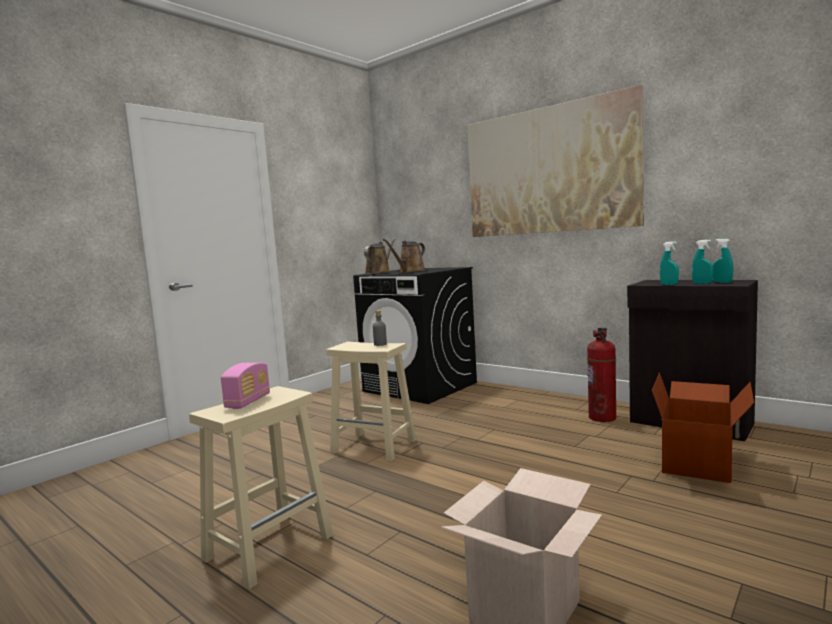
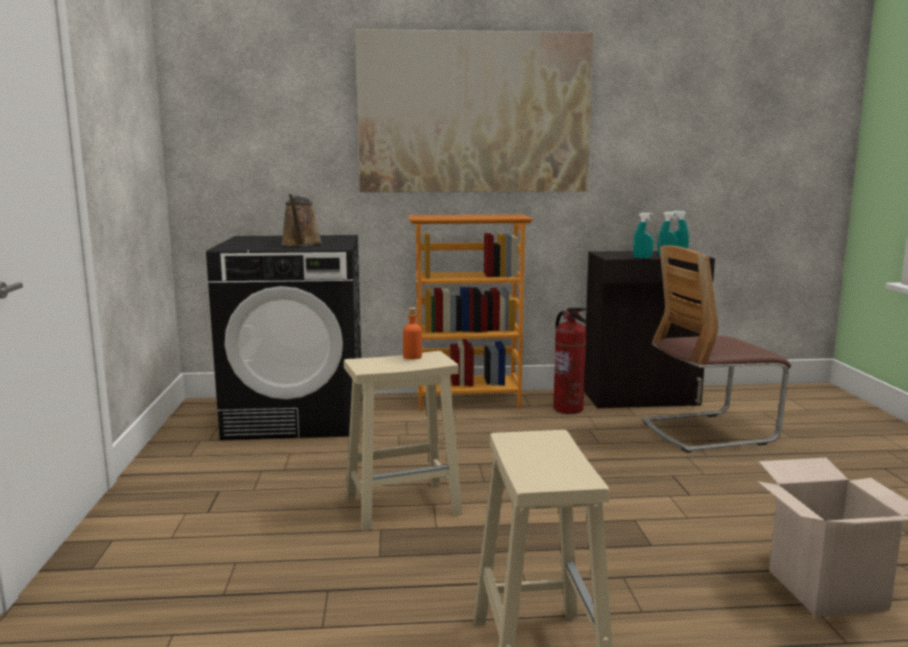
camera: 45 degrees left, 5 degrees up
(248, 402) = (536, 459): radio -> none
(379, 272) = (239, 245): brown watering can -> none
(380, 344) = (412, 357): grey bottle -> orange bottle
(537, 397) = (468, 401): none -> bookcase
(699, 463) = (708, 432): cardboard box -> chair

